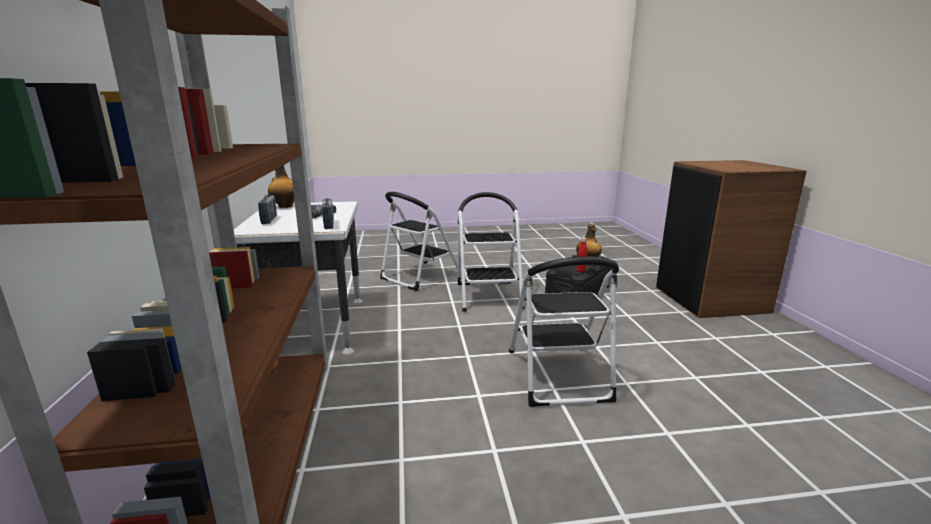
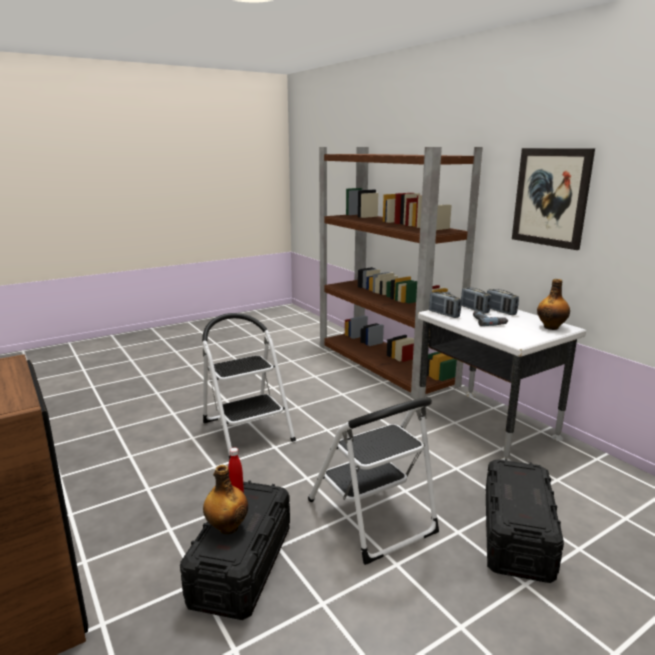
camera: 155 degrees right, 0 degrees up
(224, 84) = (551, 197): none -> picture
(284, 225) = (474, 309): none -> radio
(419, 276) = (517, 536): step ladder -> black storage box

